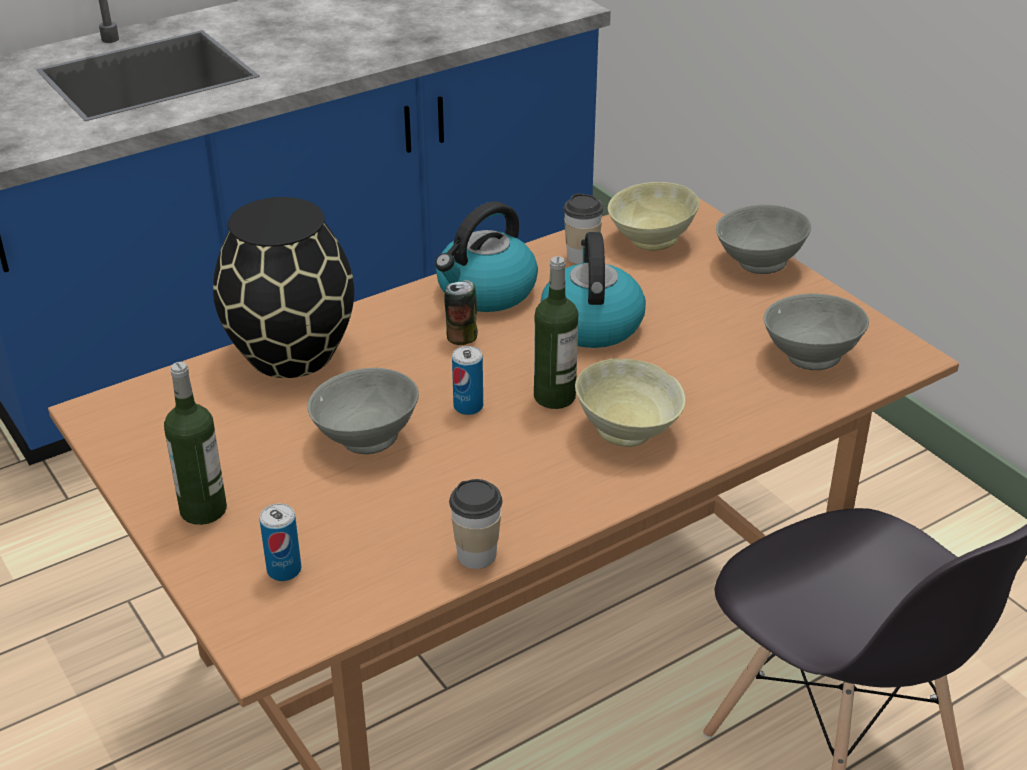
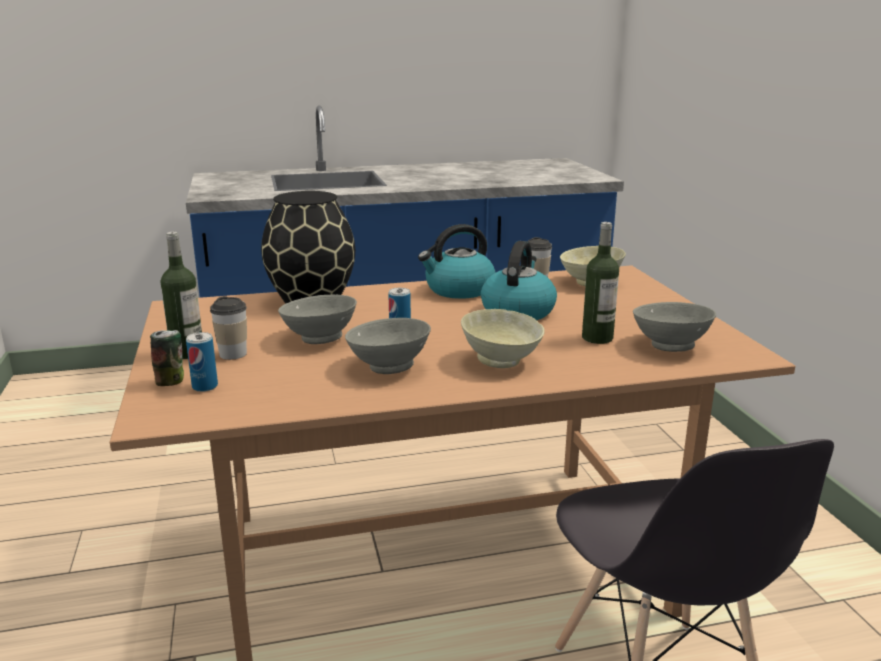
camera: 20 degrees right, 15 degrees down
(462, 337) = (425, 306): can -> can (171, 382)
(476, 555) = (338, 401): cup -> cup (233, 354)
(554, 397) = (463, 338): bottle -> bottle (597, 338)
(758, 262) = (661, 300): grey bowl -> grey bowl (388, 366)

